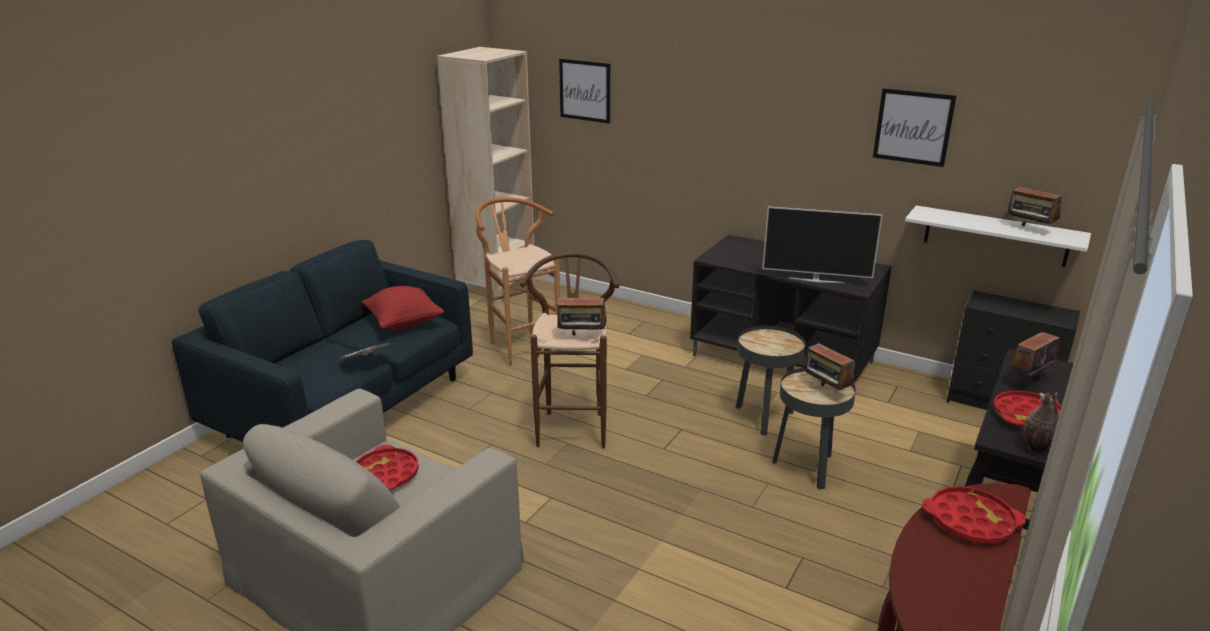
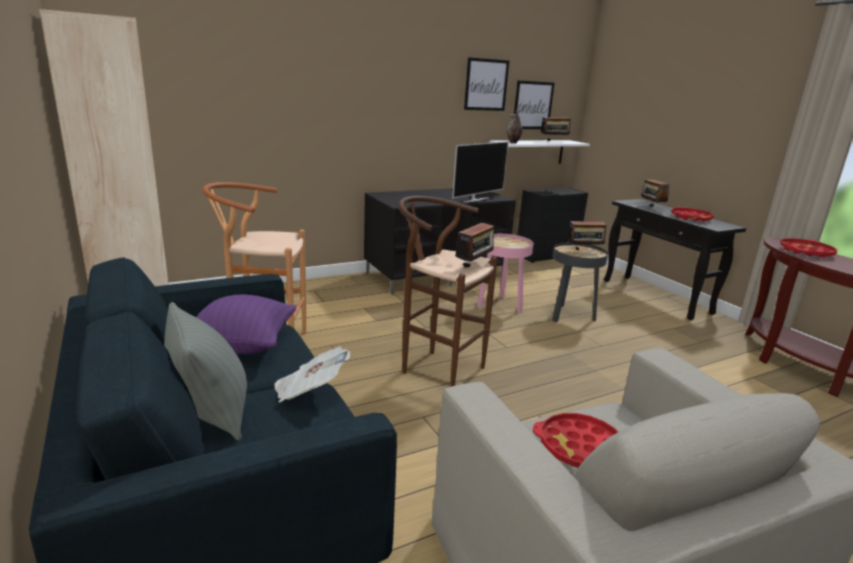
camera: 60 degrees left, 5 degrees down
(320, 347) = (211, 413): none -> grey pillow
(404, 323) = (242, 345): red pillow -> purple pillow
(585, 90) = (202, 72): picture -> picture (533, 105)
(764, 417) = (500, 305): black side table -> pink side table
(1036, 449) = (727, 225): vase -> vase (513, 143)

